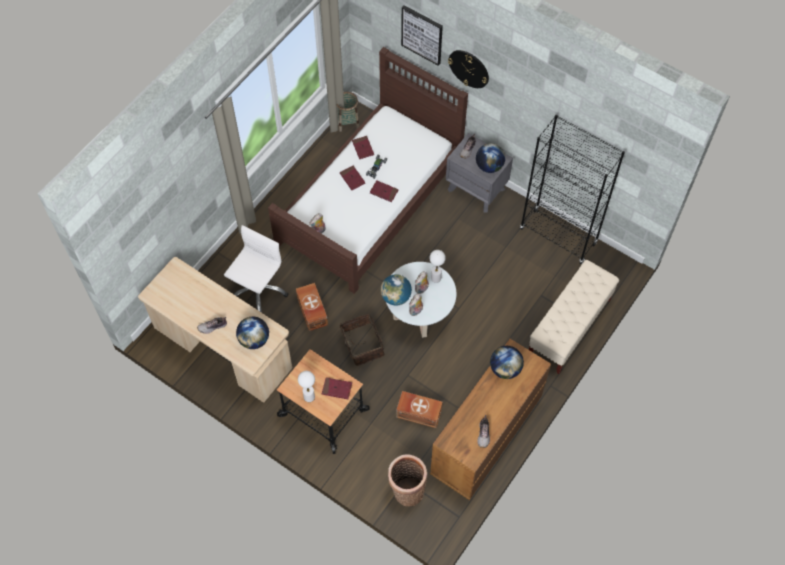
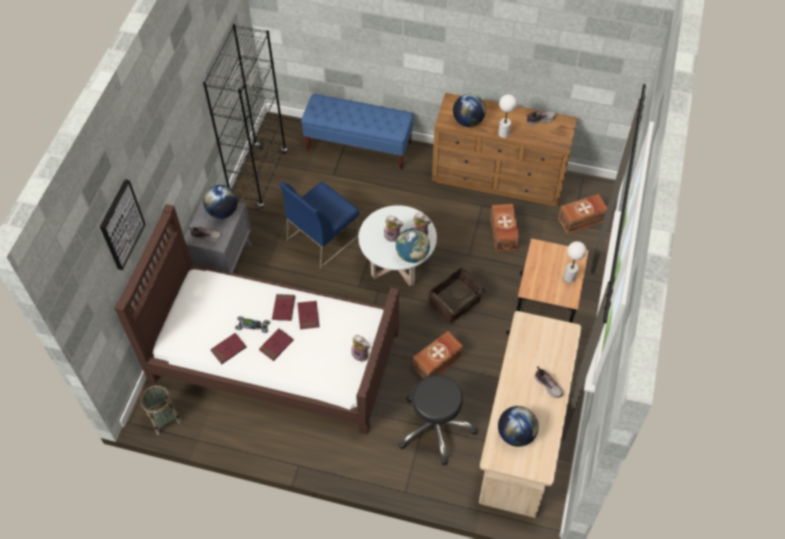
camera: 110 degrees left, 5 degrees down
(254, 339) = (542, 338): globe -> globe (516, 434)
(258, 290) = (435, 427): white office chair -> black stool
(337, 389) = (548, 257): red book -> red book (308, 316)
(406, 490) = (582, 220): basket -> brown storage box
(435, 278) = (375, 228): white table lamp -> white table lamp (503, 134)
(469, 68) = (153, 179): wall clock -> none
(471, 266) = (323, 238): none -> blue chair
(569, 327) = (359, 146): beige bench -> blue bench

